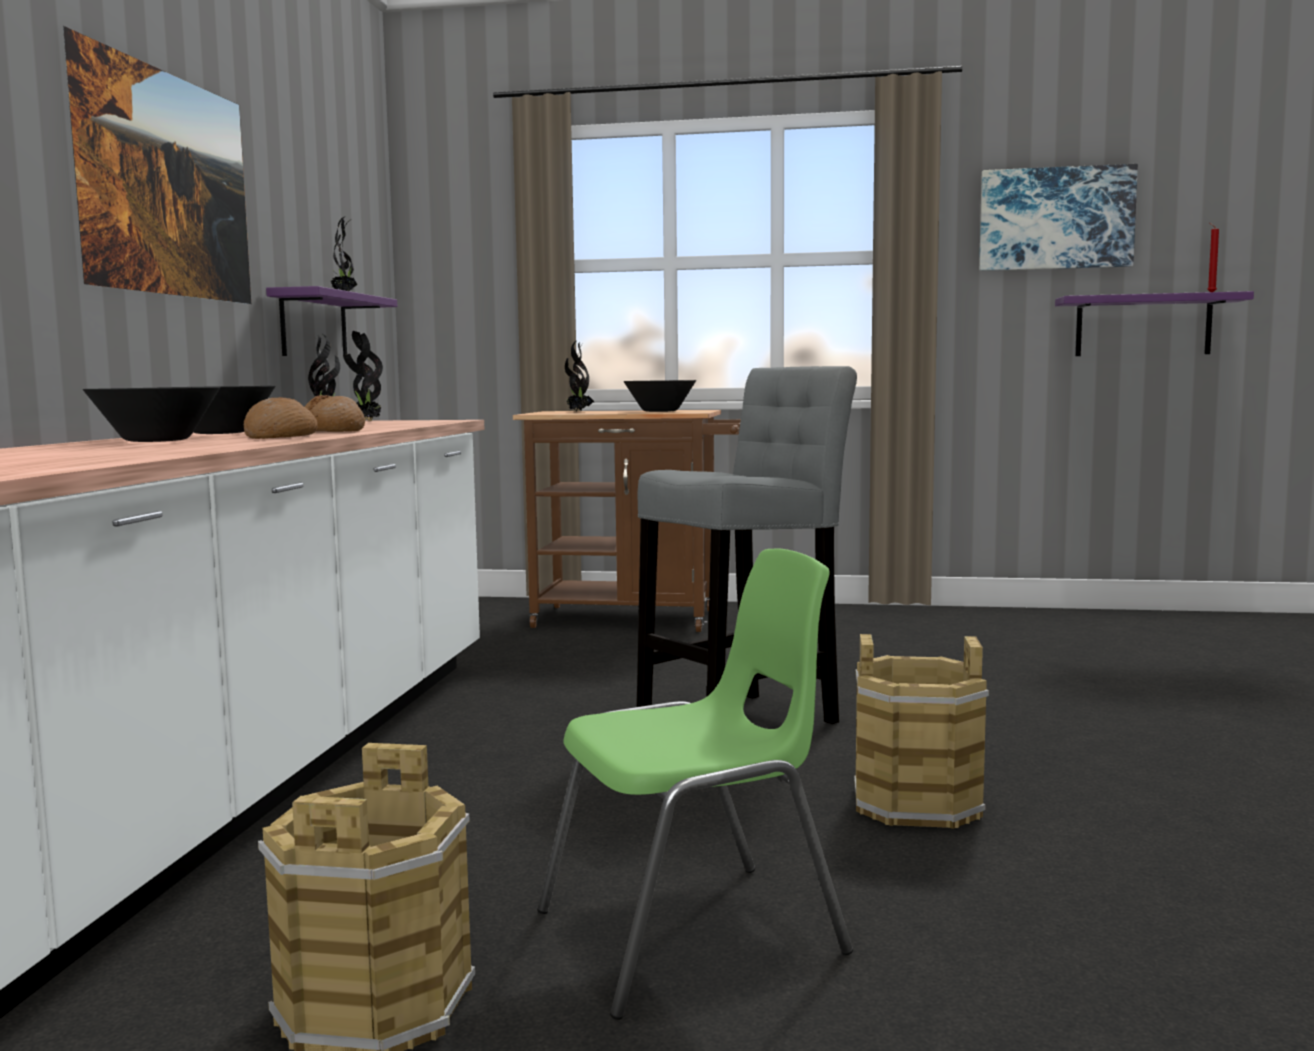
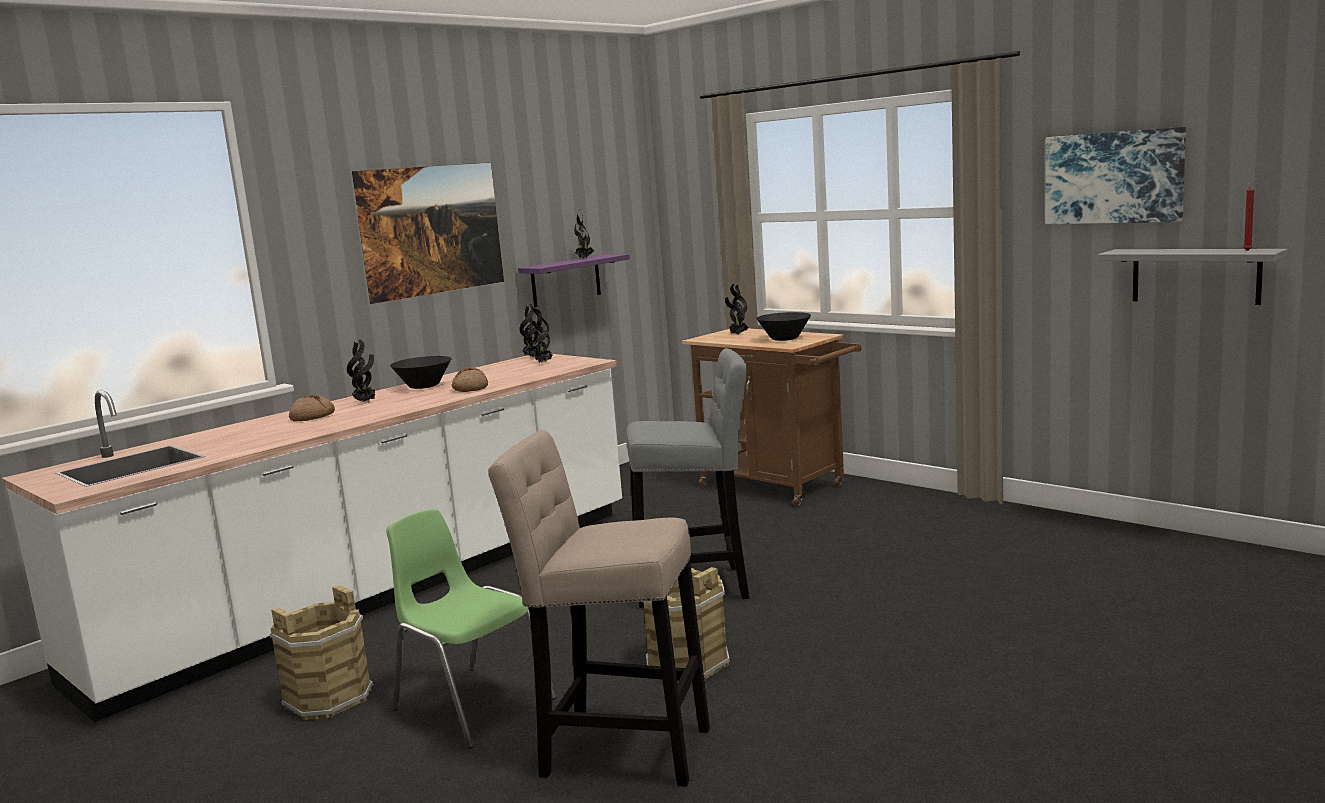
camera: 35 degrees right, 5 degrees up
(156, 441) = (366, 402): black bowl -> potted plant
(281, 437) = (421, 401): bread -> bread (312, 417)
(696, 933) = (472, 704): green chair -> green chair turned 150 degrees counterclockwise
(1056, 930) = (617, 749): none -> beige stool
(1143, 326) = (1195, 276): purple shelf -> grey shelf

